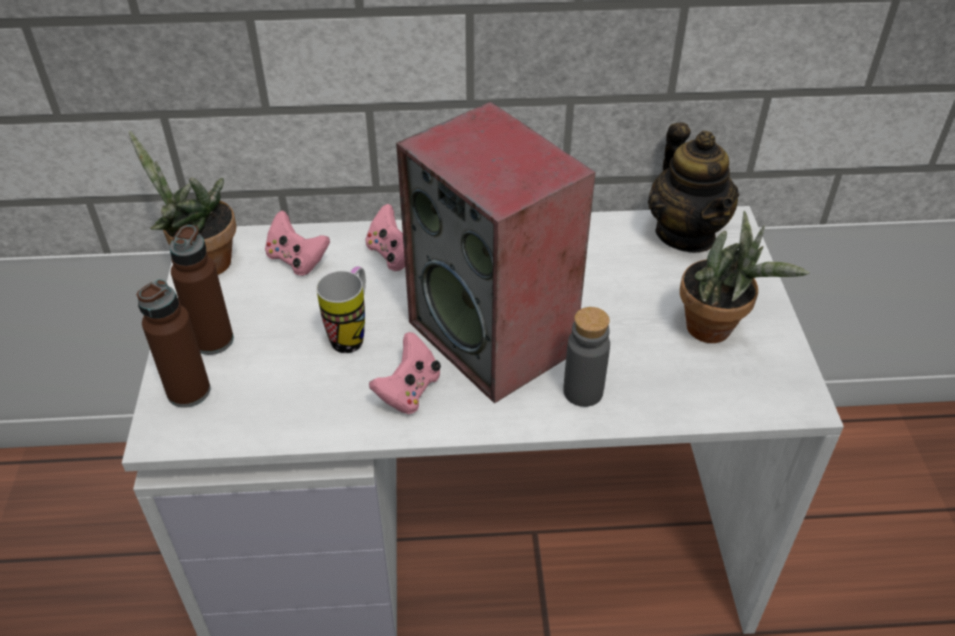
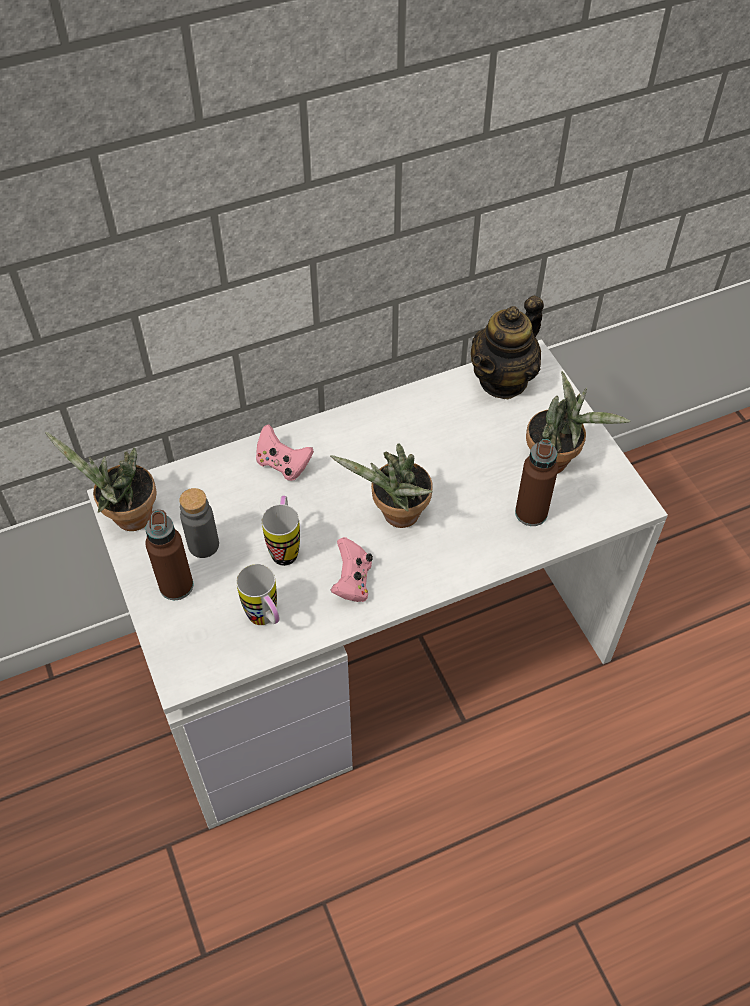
camera: 20 degrees left, 10 degrees up
(189, 391) = (182, 635): brown bottle -> brown bottle (531, 513)
(288, 403) = (266, 620): none -> mug
(297, 260) = (205, 492): pink game controller -> none
(494, 337) = (396, 516): speaker -> potted plant
(583, 391) = (480, 542): grey bottle -> grey bottle (203, 545)
(686, 234) = (503, 380): teapot -> teapot turned 75 degrees clockwise

